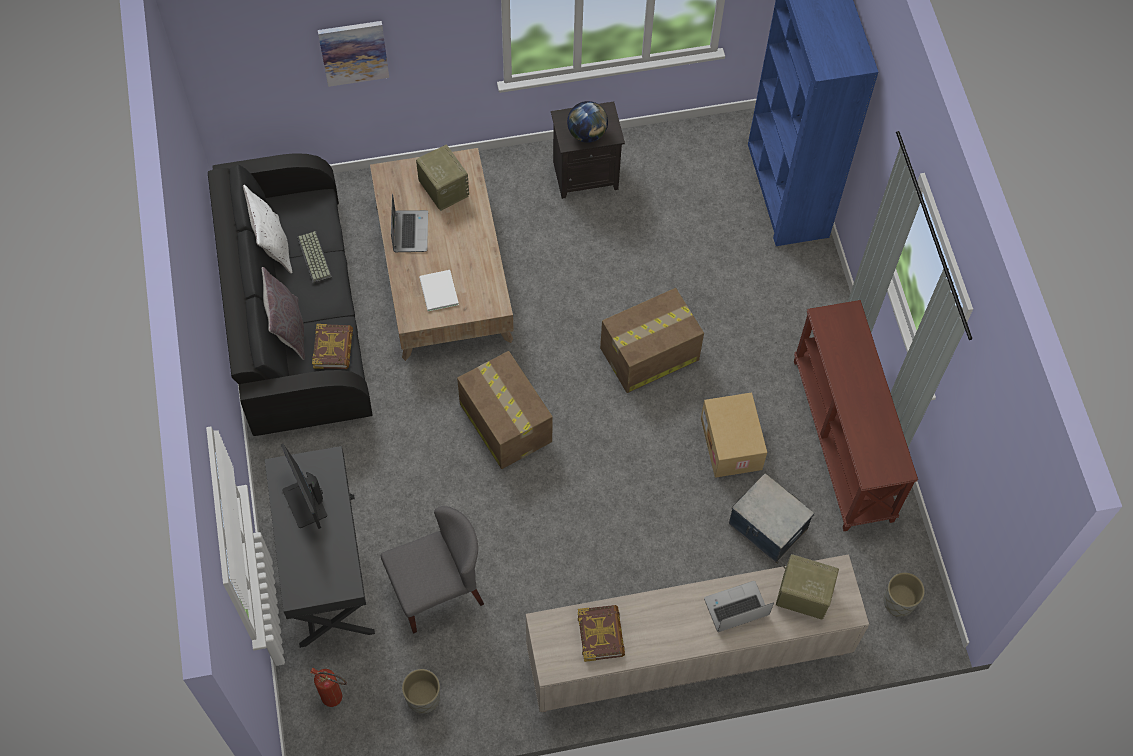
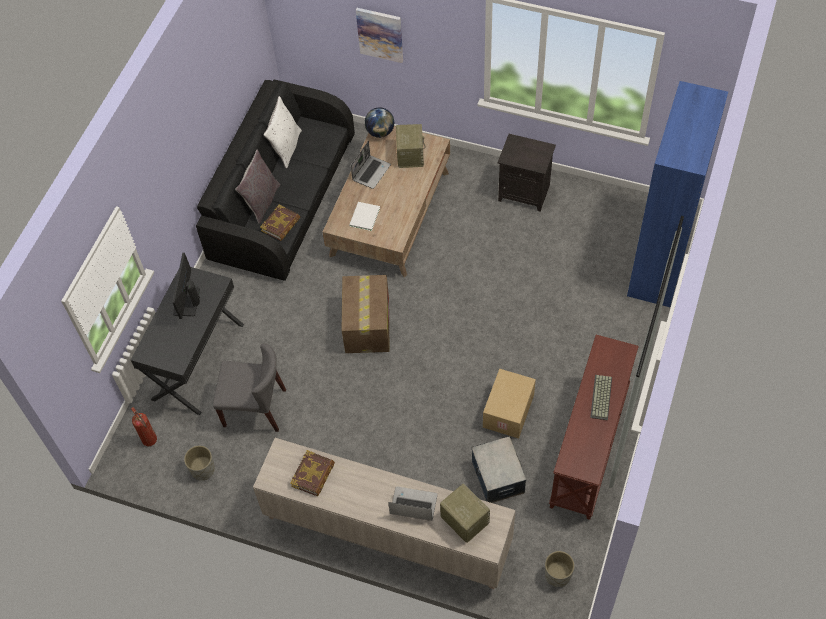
camera: 35 degrees right, 5 degrees down
(315, 257) = (307, 165): keyboard -> keyboard (602, 398)
(587, 134) = (523, 157): globe -> globe (380, 132)
(648, 354) = (490, 326): cardboard box -> none

